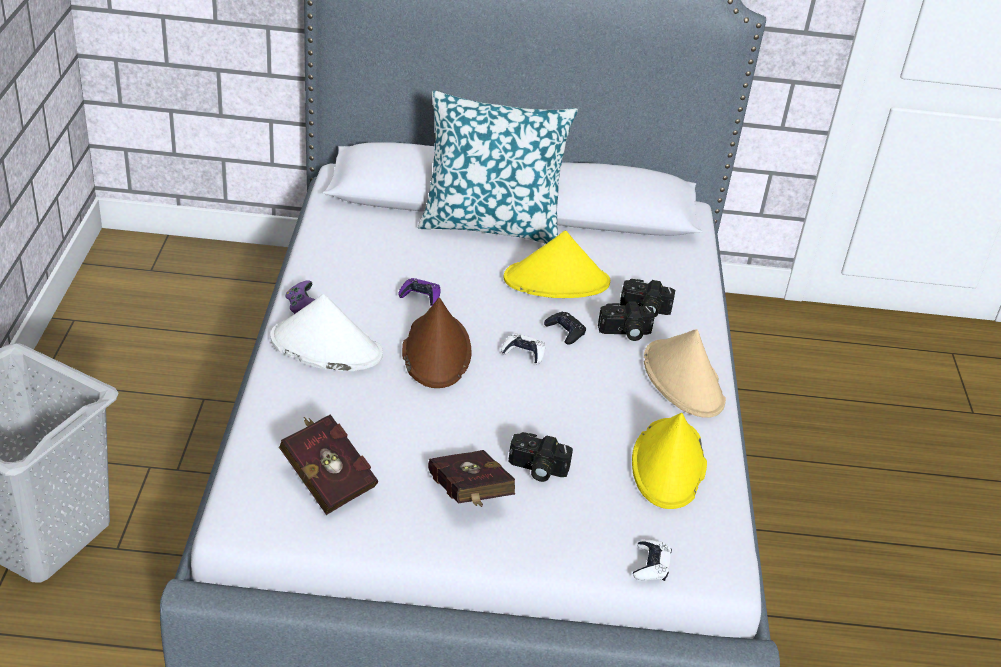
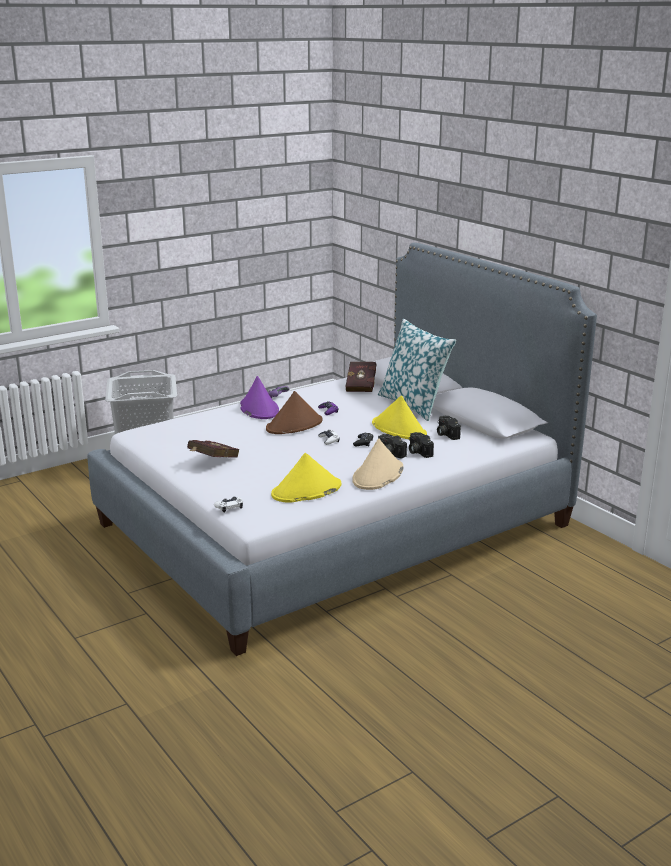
camera: 55 degrees right, 15 degrees down
(325, 347) = (259, 409): white hat -> purple hat
(327, 478) = (179, 436): red book -> red book (361, 386)
(537, 469) = (253, 467): camera -> camera (445, 434)

